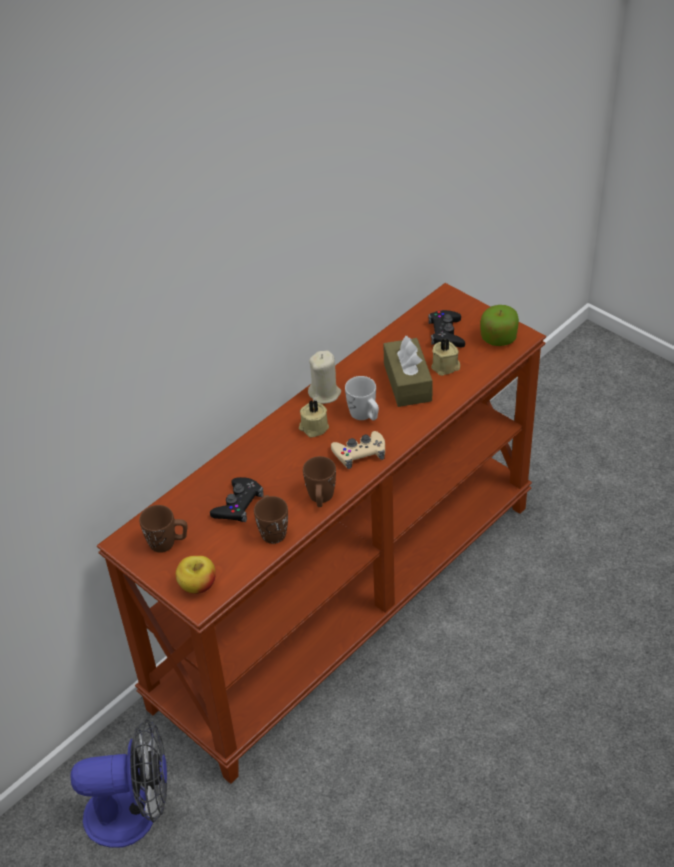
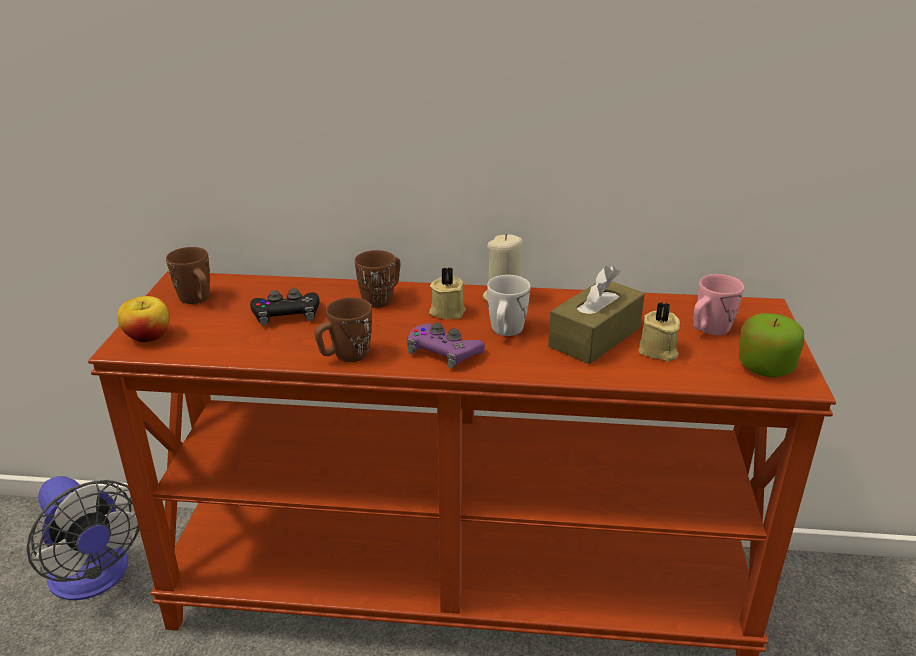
camera: 50 degrees right, 15 degrees down
(272, 530) = (267, 346): brown mug -> brown mug (382, 298)
(359, 453) = (443, 352): beige game controller -> purple game controller
(446, 333) = (709, 330): black game controller -> pink mug

